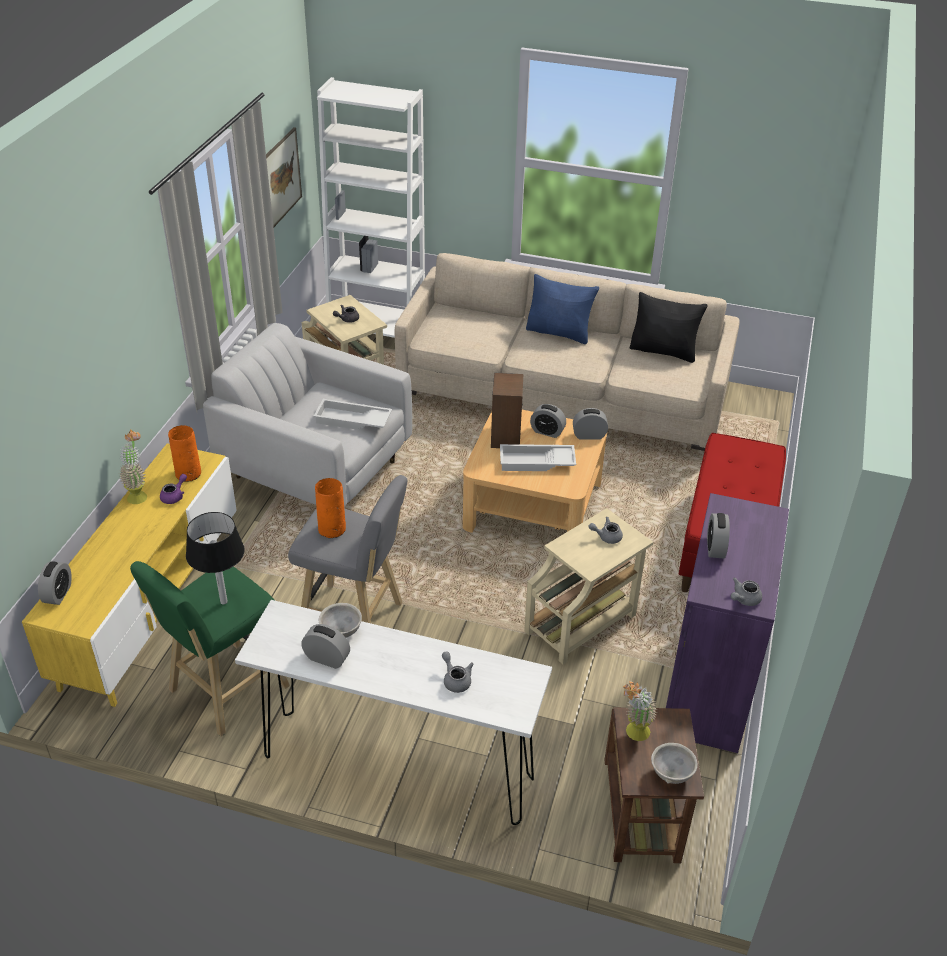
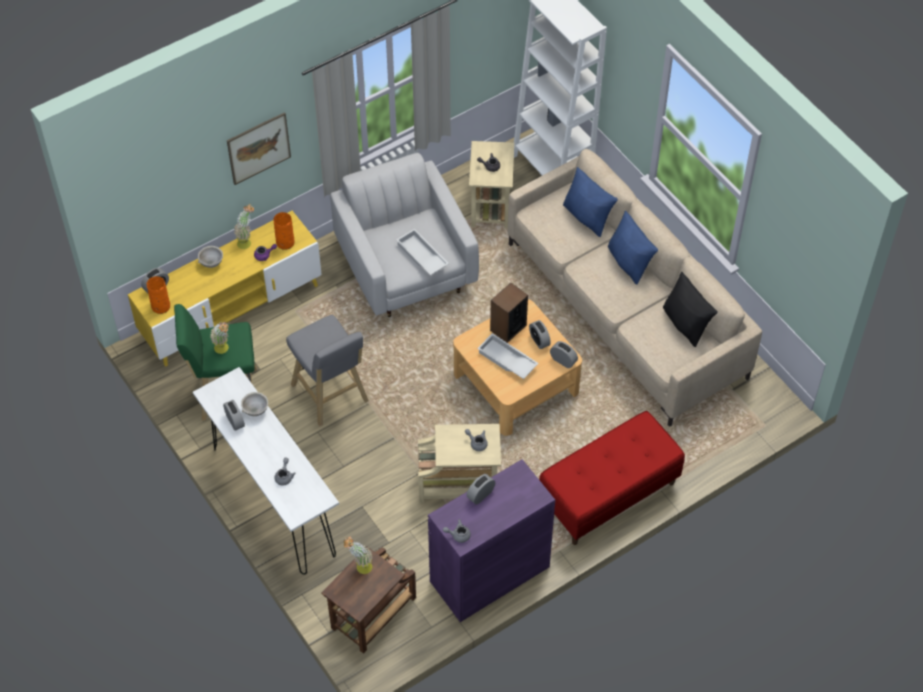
camera: 40 degrees right, 15 degrees up
(224, 602) = (224, 350): black table lamp -> potted plant
(281, 178) = (487, 39): picture -> picture (259, 148)
(332, 529) = (319, 338): orange vase -> orange vase (160, 306)
(481, 319) = (587, 217): none -> blue pillow
(671, 774) = (355, 599): grey bowl -> grey bowl (211, 262)

